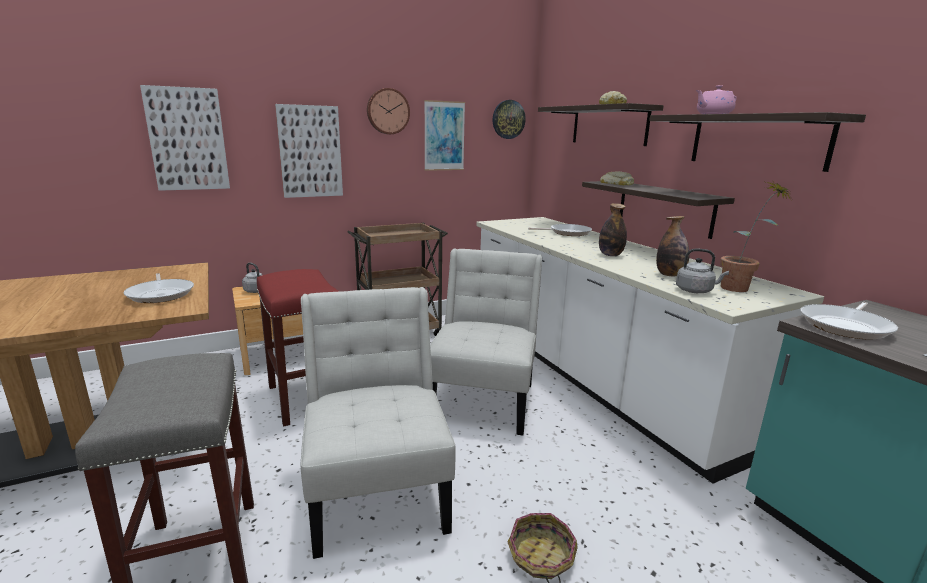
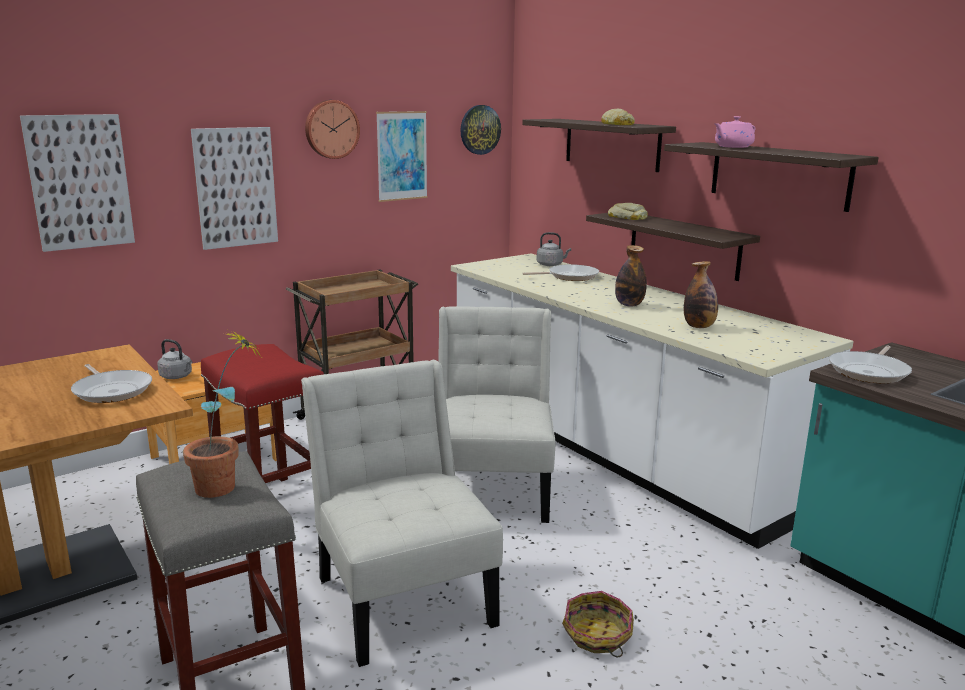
camera: 10 degrees left, 0 degrees up
(696, 291) = (728, 344): grey kettle -> grey kettle (551, 265)
(741, 288) = (773, 337): potted plant -> potted plant (228, 486)

